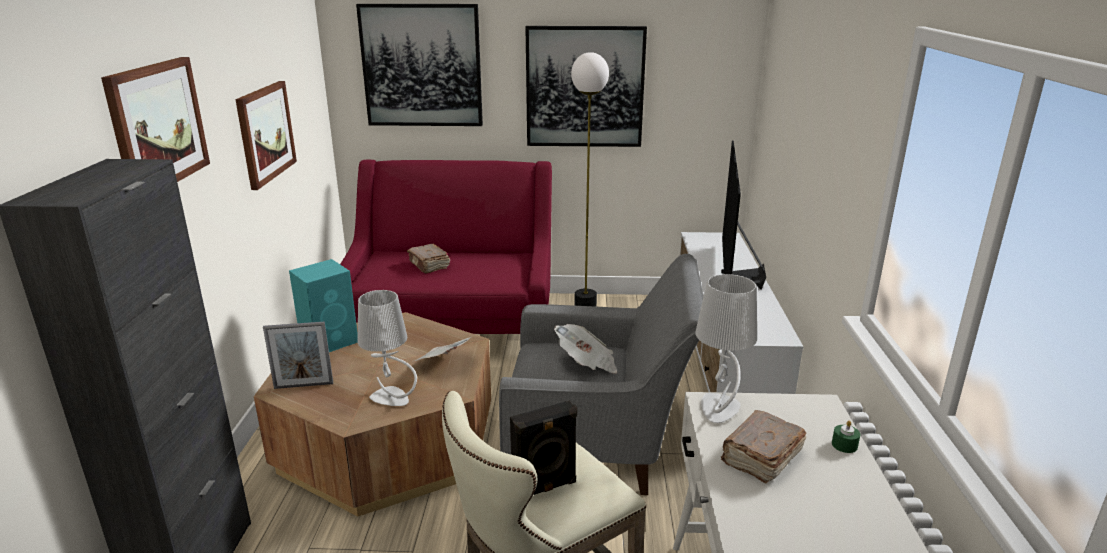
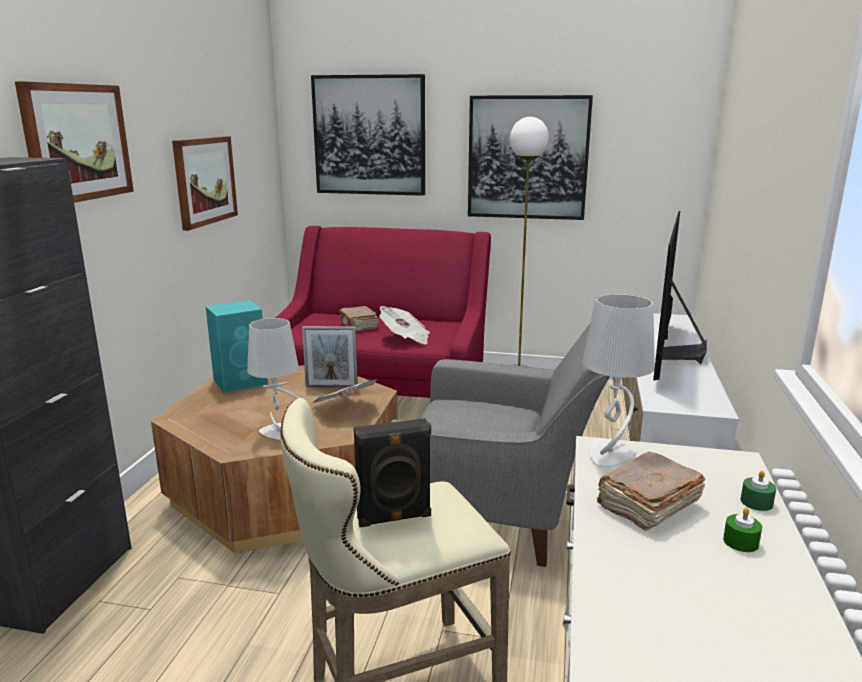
camera: 10 degrees right, 5 degrees down
(303, 385) = (201, 416): picture frame -> picture frame (331, 386)
(587, 364) = (492, 420): newspaper -> newspaper (405, 338)
(839, 484) = (740, 542): none -> green candle

